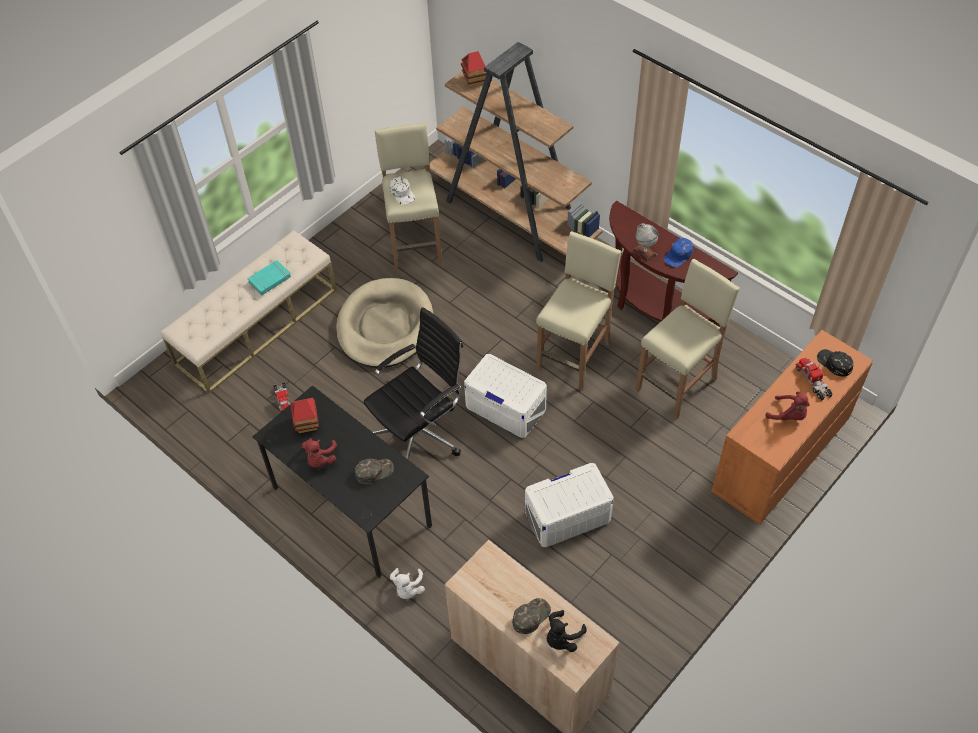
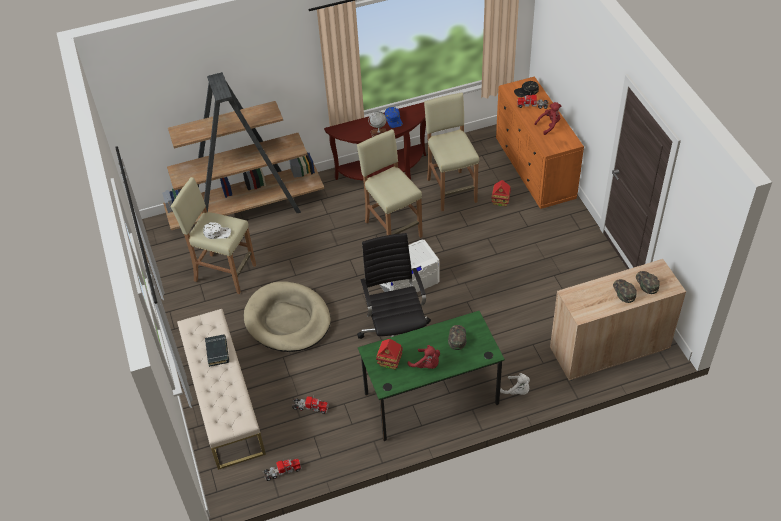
camera: 60 degrees left, 5 degrees down
(195, 417) = (282, 471): none -> toy truck
(270, 280) = (217, 352): turquoise book -> black book
(351, 506) = (431, 398): black desk -> green desk
(474, 81) = (186, 130): toy house -> toy house (500, 201)
(562, 638) = (646, 283): black plush toy -> green cap
(567, 516) = (513, 284): white storage box -> none

